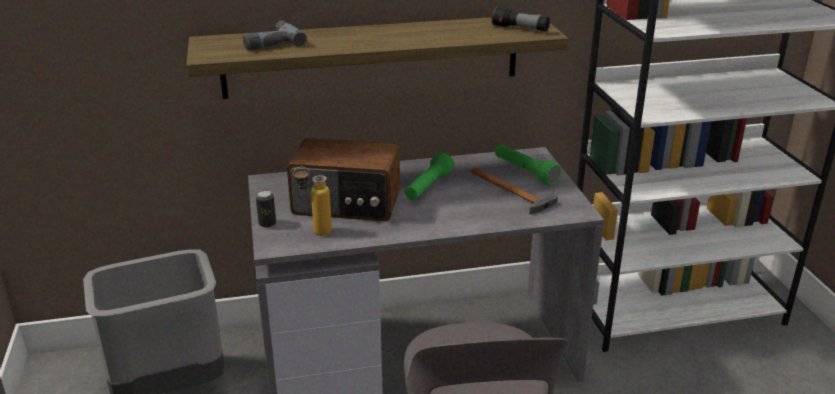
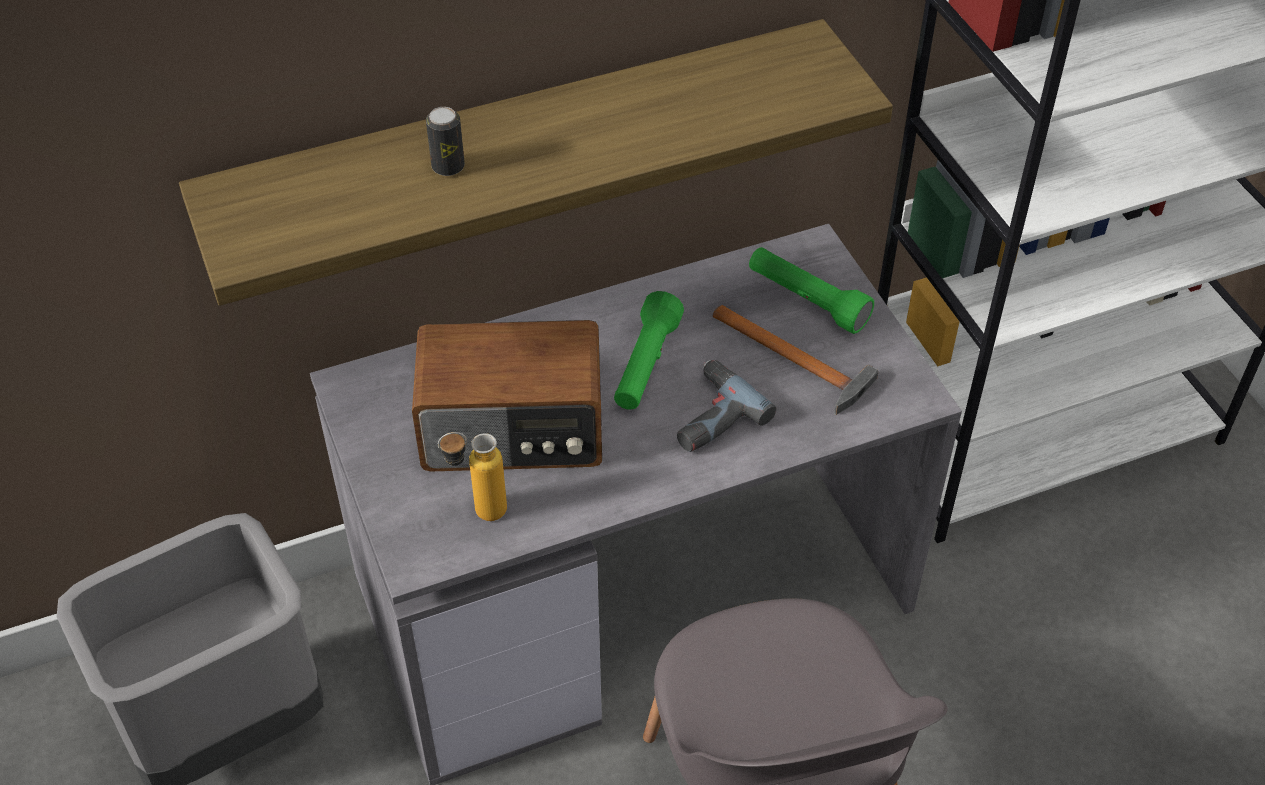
camera: 10 degrees left, 20 degrees up
(267, 224) = (387, 502): can -> can (448, 166)
(270, 42) = (346, 188): power drill -> power drill (709, 415)
(520, 29) = (800, 83): flashlight -> none

